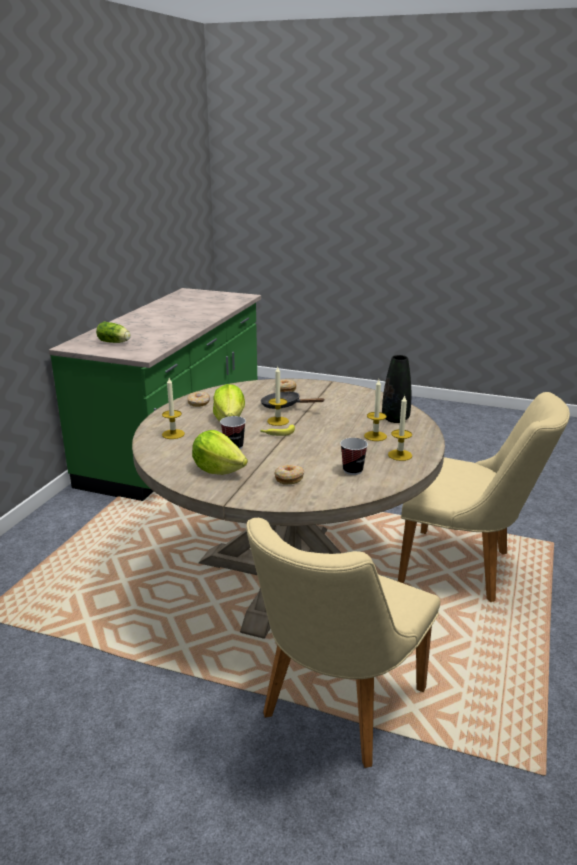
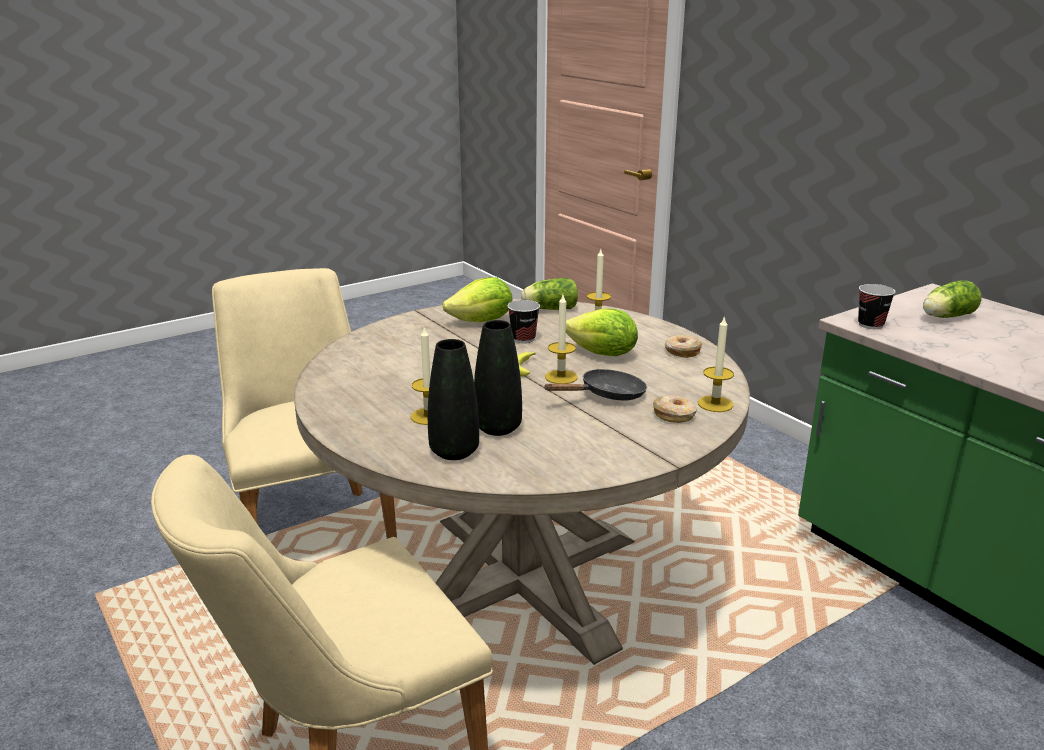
camera: 125 degrees right, 0 degrees up
(162, 456) = (549, 309): none -> lettuce
(289, 478) = (413, 342): donut -> none
(352, 470) = (375, 373): cup -> cup (870, 325)
(358, 418) = (498, 428): none -> black vase
(400, 455) = (359, 409): candle -> candle (715, 404)

